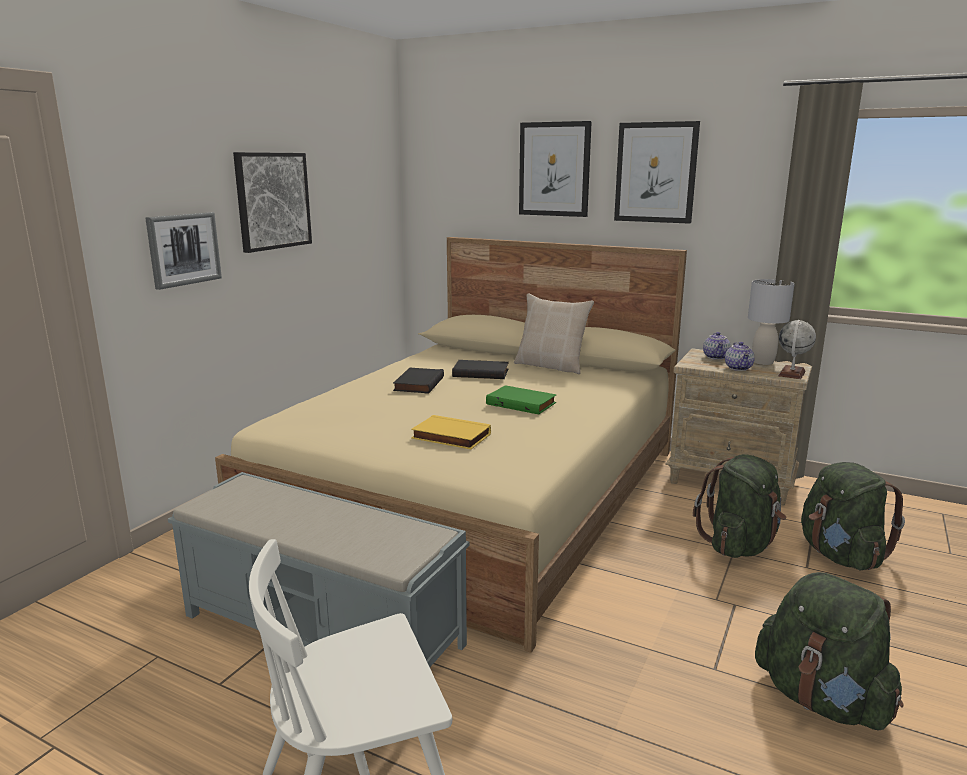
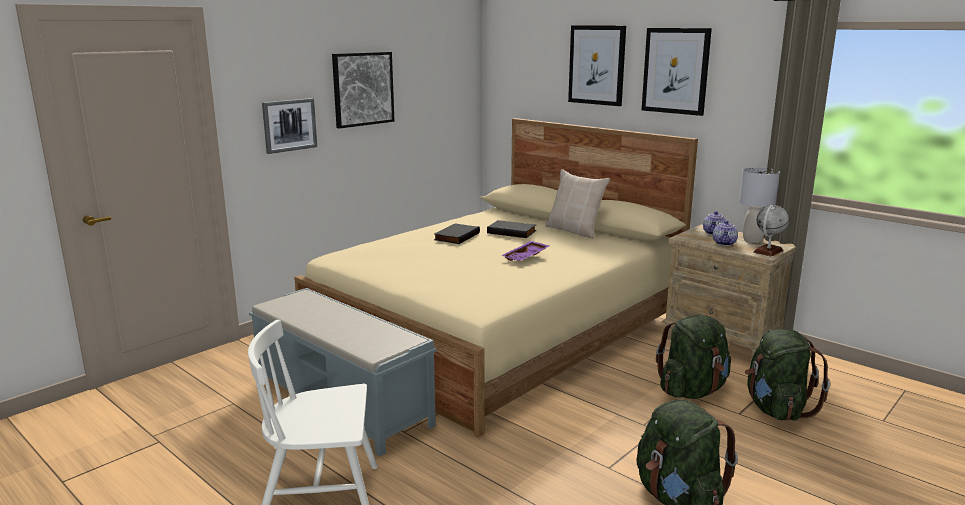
camera: 15 degrees right, 0 degrees up
(450, 437) = (453, 276): yellow book -> none
(522, 403) = (526, 257): green book -> purple tray

